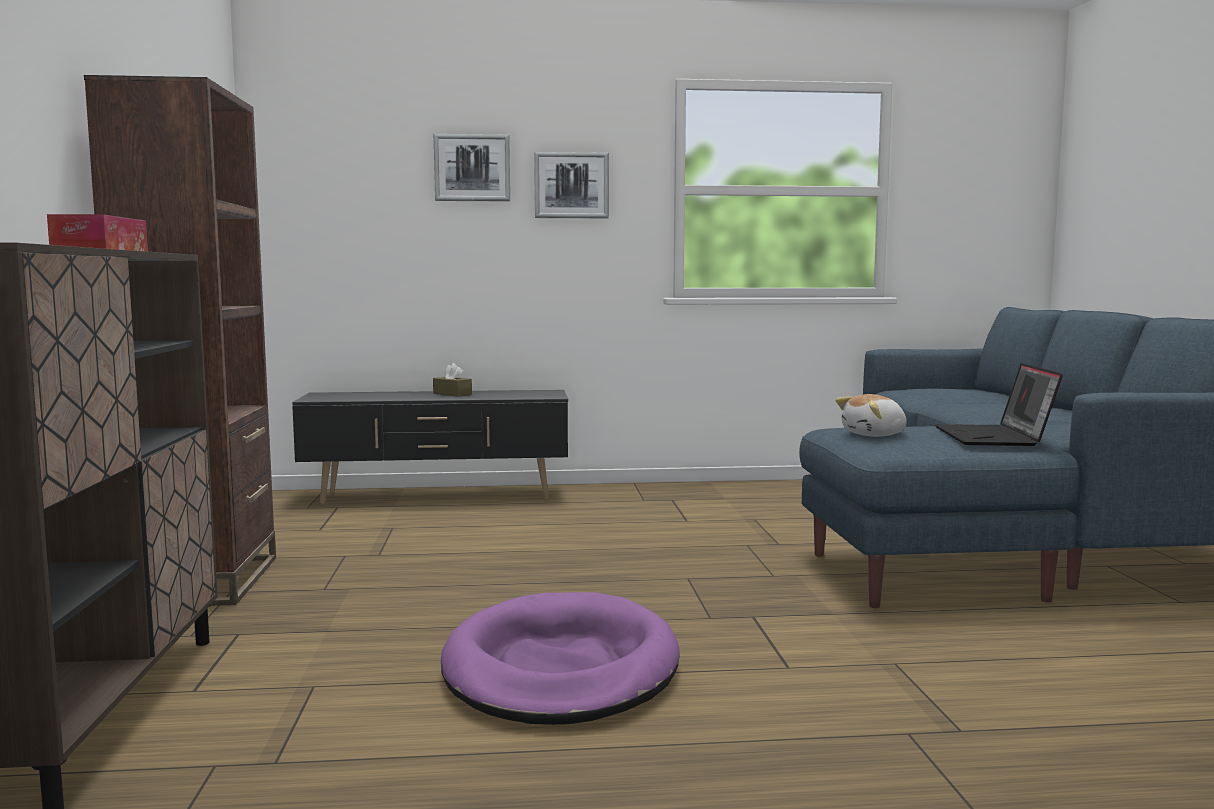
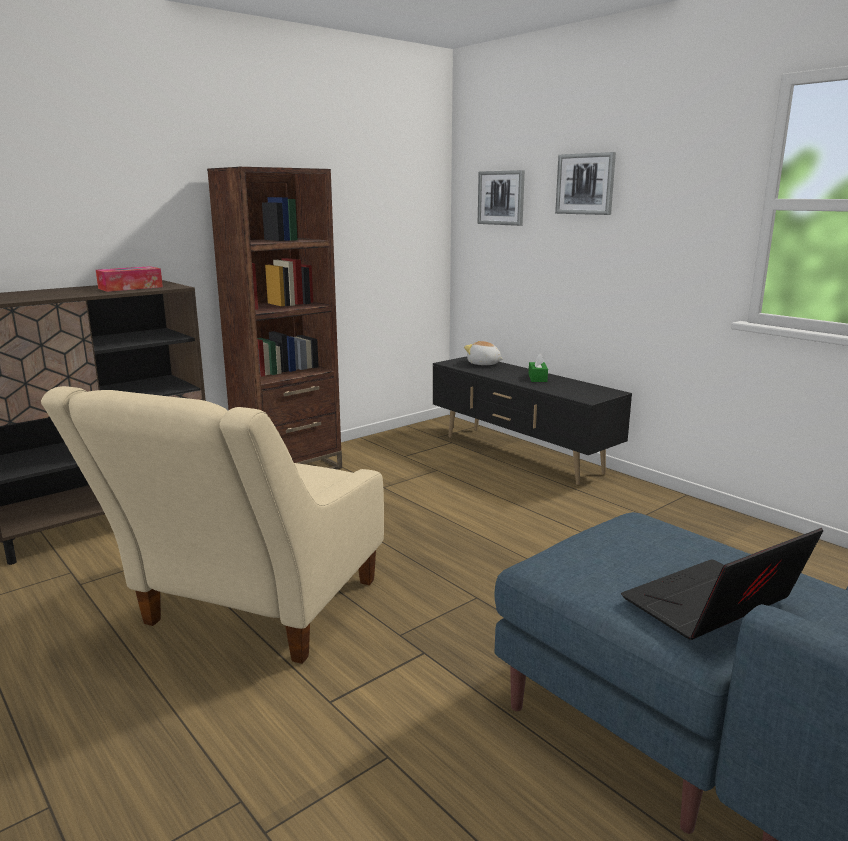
camera: 55 degrees right, 10 degrees up
(452, 394) = (537, 378): brown tissue box -> green tissue box
(561, 668) = (251, 612): purple dog bed -> beige armchair
(571, 185) = (662, 199): picture -> picture (501, 198)
(875, 435) = (614, 543): plush toy -> plush toy (483, 364)

